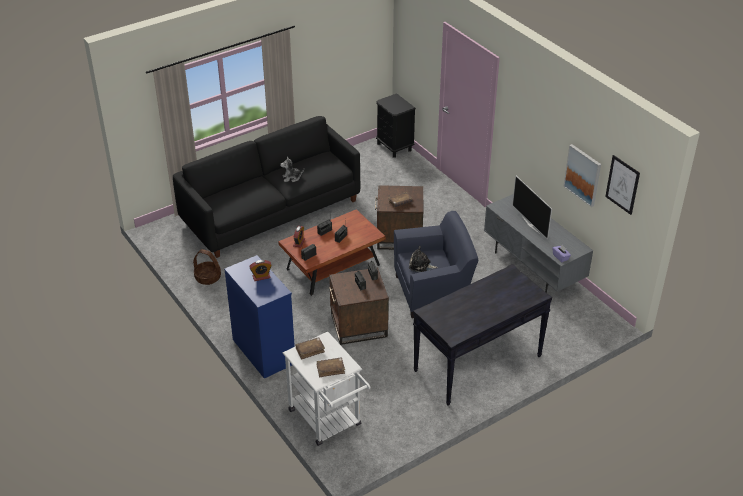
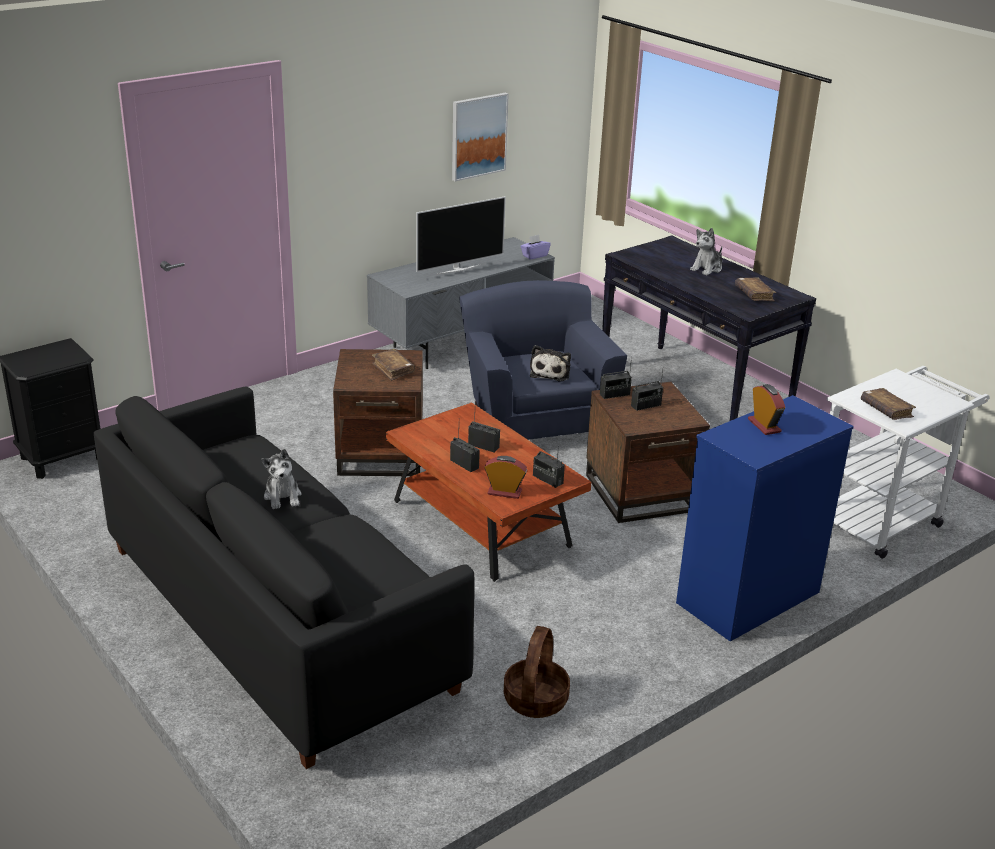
camera: 95 degrees left, 10 degrees down
(330, 369) = (918, 392): brown book -> brown book (754, 294)
(493, 305) = (707, 269): none -> plush toy
(622, 184) = (541, 95): picture -> none

